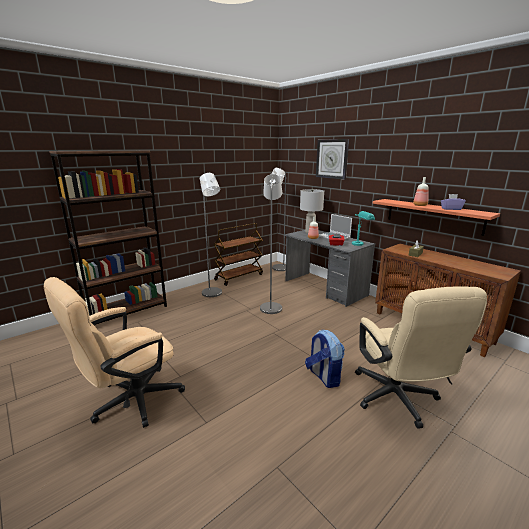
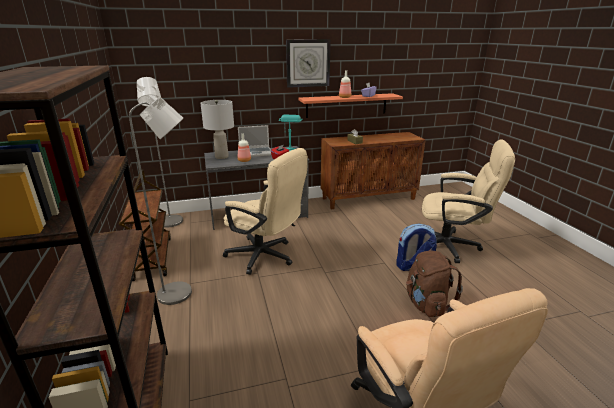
camera: 65 degrees left, 5 degrees up
(268, 392) = (426, 304): none -> brown backpack
(271, 306) = (266, 257): grey floor lamp -> beige office chair
(332, 159) = (221, 58): wall clock -> wall clock (308, 63)

